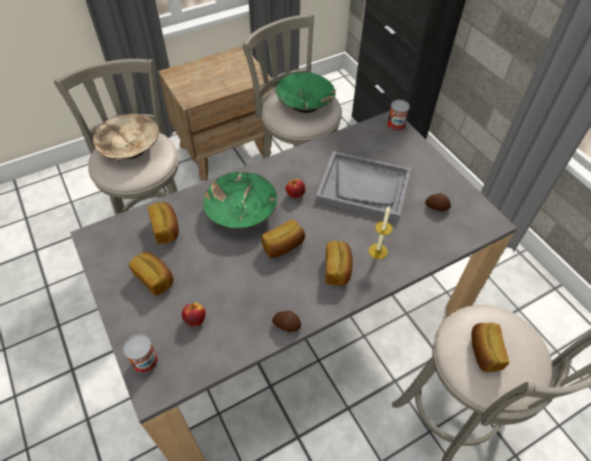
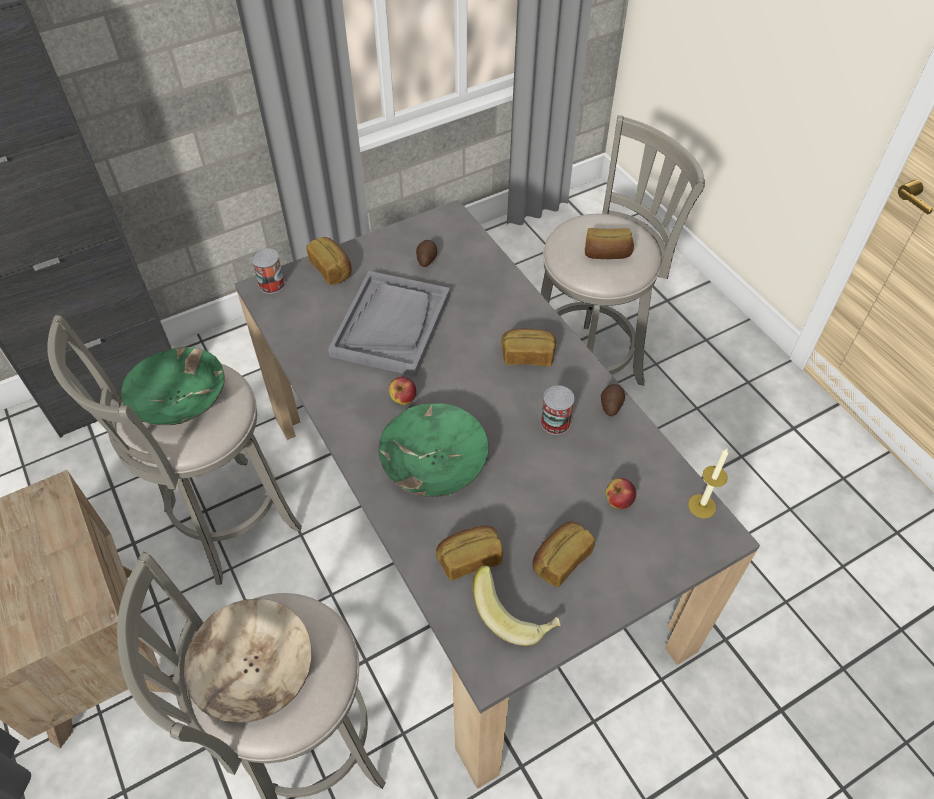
camera: 90 degrees left, 0 degrees up
(122, 251) = (515, 614): none -> banana
(145, 361) = (686, 550): can -> can (555, 422)
(283, 246) = (496, 410): bread -> bread (332, 269)
(378, 251) = (498, 317): candle -> candle (702, 506)

